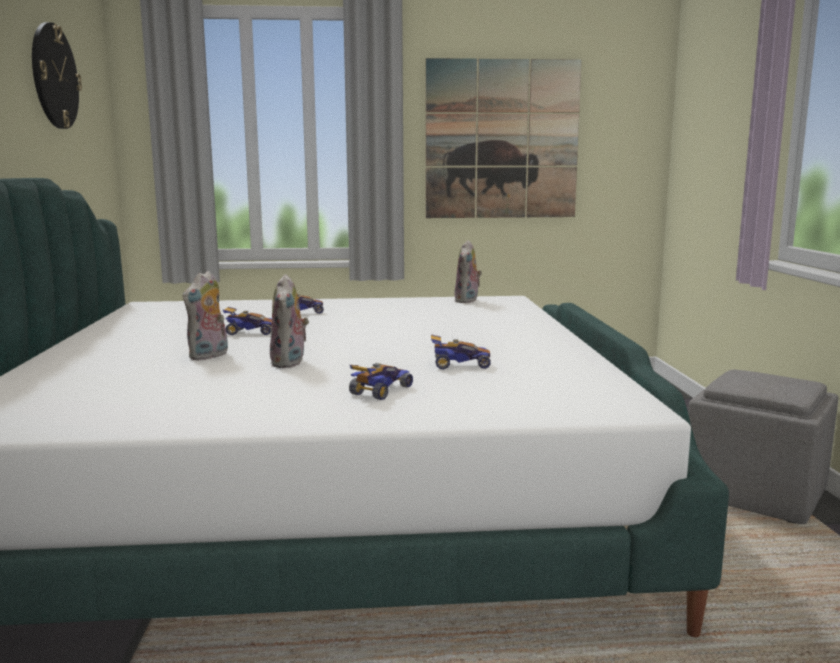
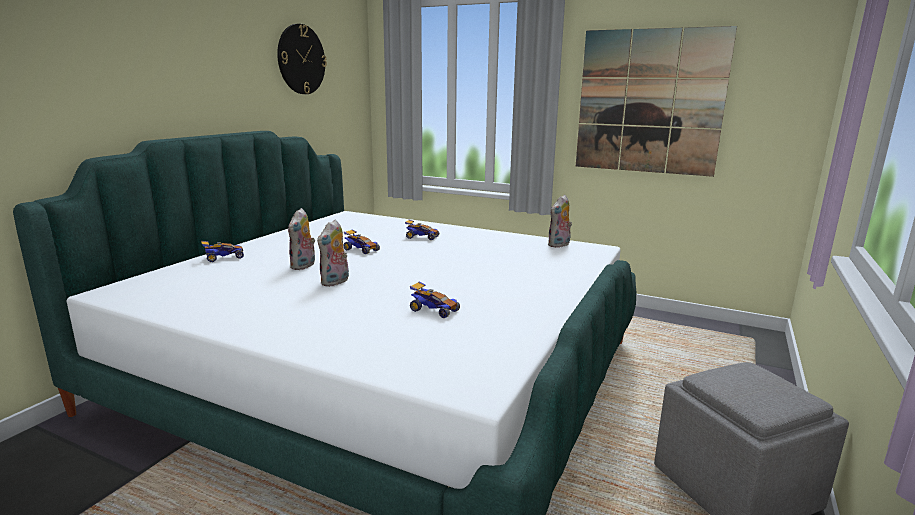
camera: 30 degrees right, 5 degrees up
(209, 356) = (304, 266): plush toy -> plush toy turned 45 degrees counterclockwise
(380, 391) = (340, 322): toy car -> toy car (223, 258)

